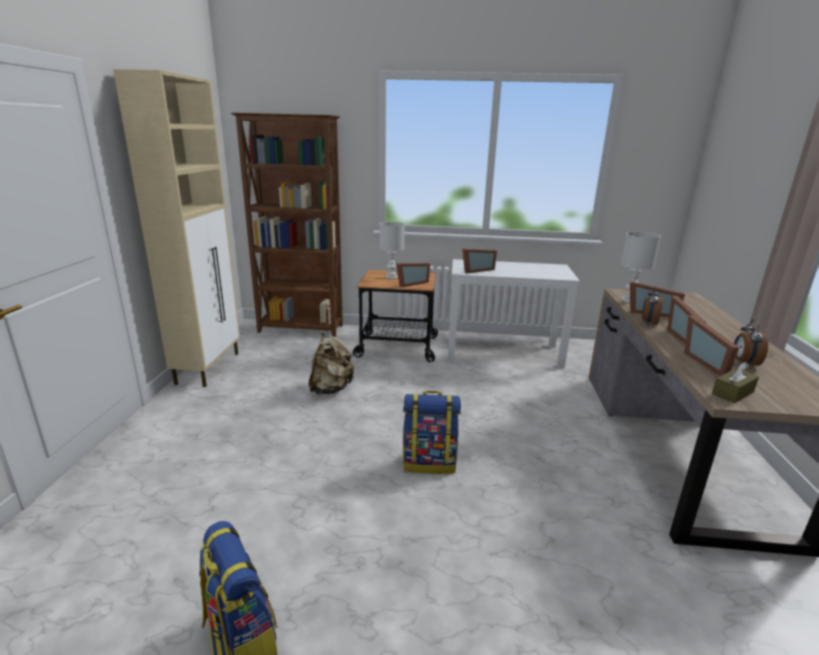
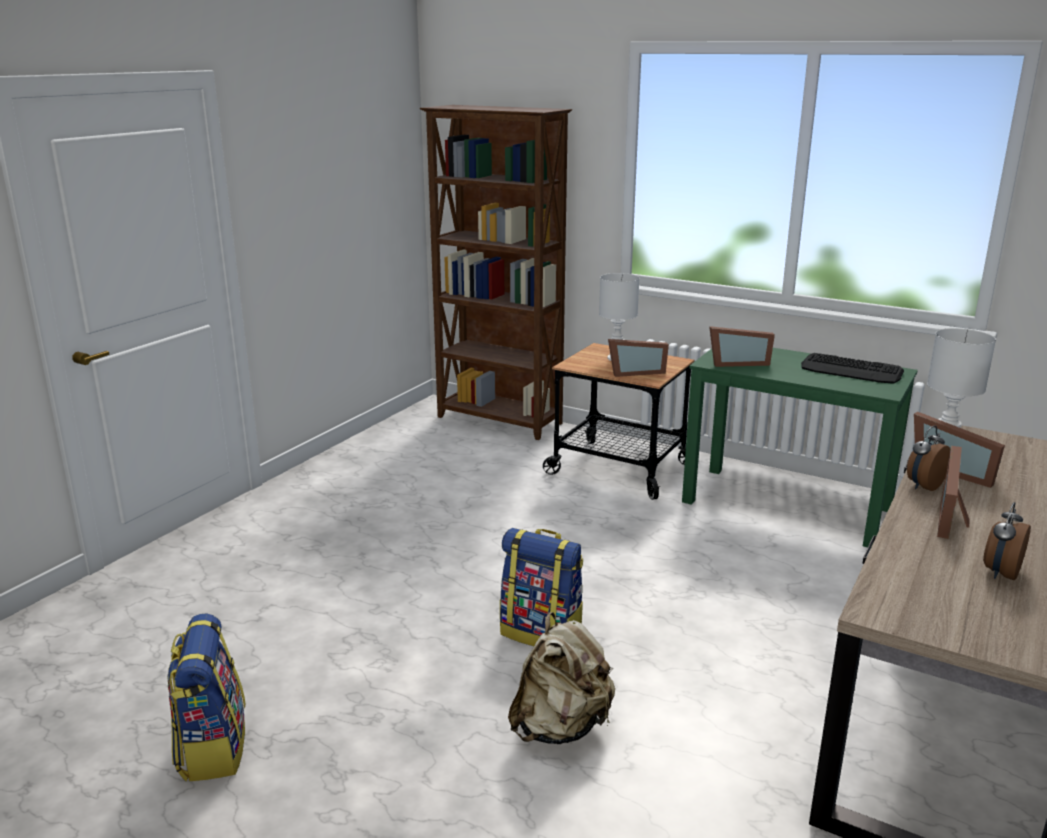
camera: 25 degrees right, 0 degrees up
(209, 367) = (349, 455): beige cabinet -> none
(331, 389) = (482, 511): beige backpack -> beige backpack (561, 727)
(503, 352) = (787, 505): white desk -> green desk
(537, 268) = (851, 370): none -> keyboard
(708, 363) = (933, 561): picture frame -> none
(732, 393) = (903, 607): brown tissue box -> none

